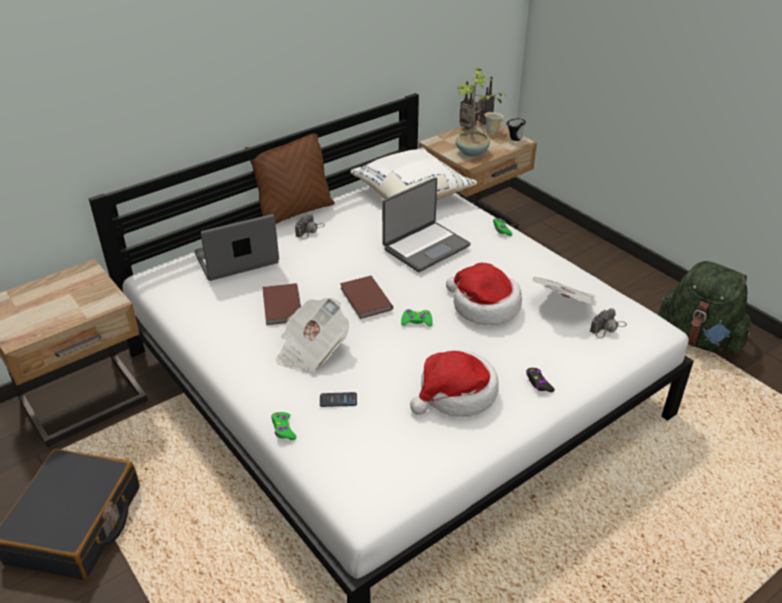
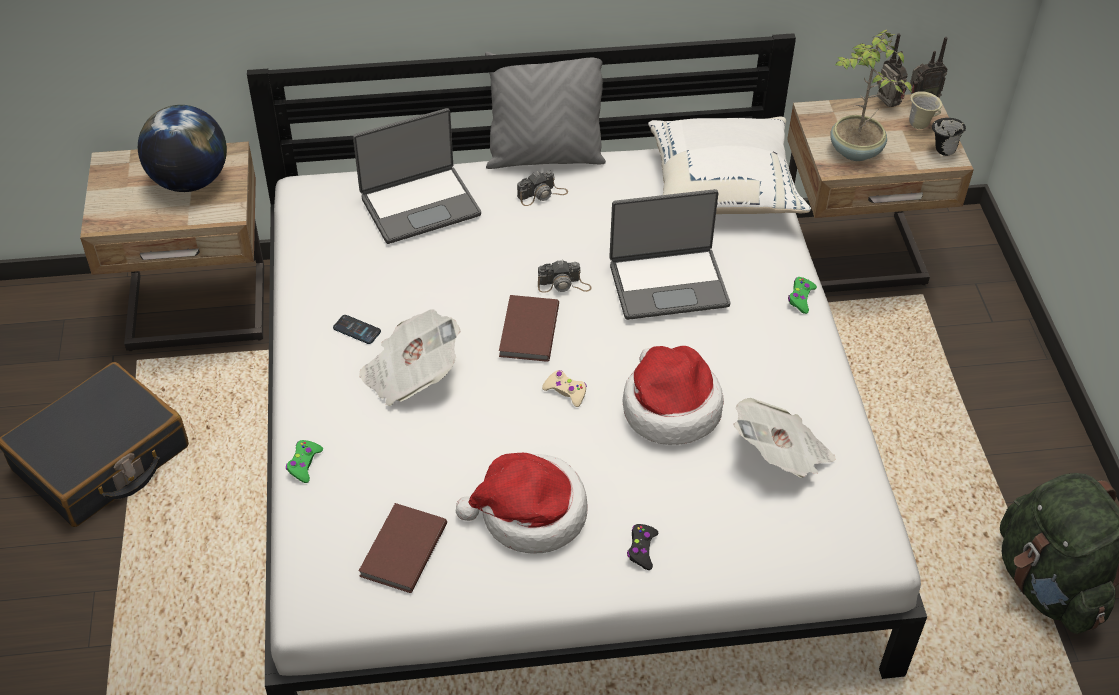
camera: 30 degrees right, 10 degrees up
(68, 293) = (190, 181): none -> globe
(237, 260) = (420, 205): laptop -> laptop turned 150 degrees clockwise
(281, 306) = (421, 297): brown book -> brown book (401, 550)
(295, 212) = (545, 157): brown pillow -> grey pillow
(338, 400) = (389, 456): phone -> phone (357, 330)
(416, 321) = (565, 391): green game controller -> beige game controller
(608, 327) = (808, 515): camera -> camera (564, 284)

